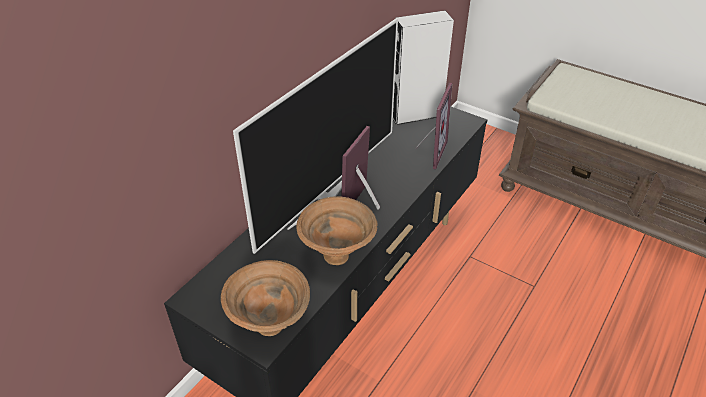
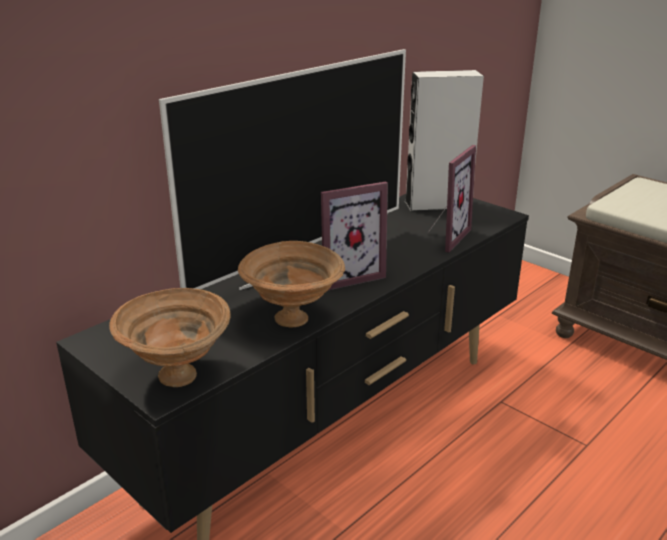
camera: 10 degrees right, 15 degrees down
(365, 204) = (347, 275): picture frame -> picture frame turned 150 degrees counterclockwise

